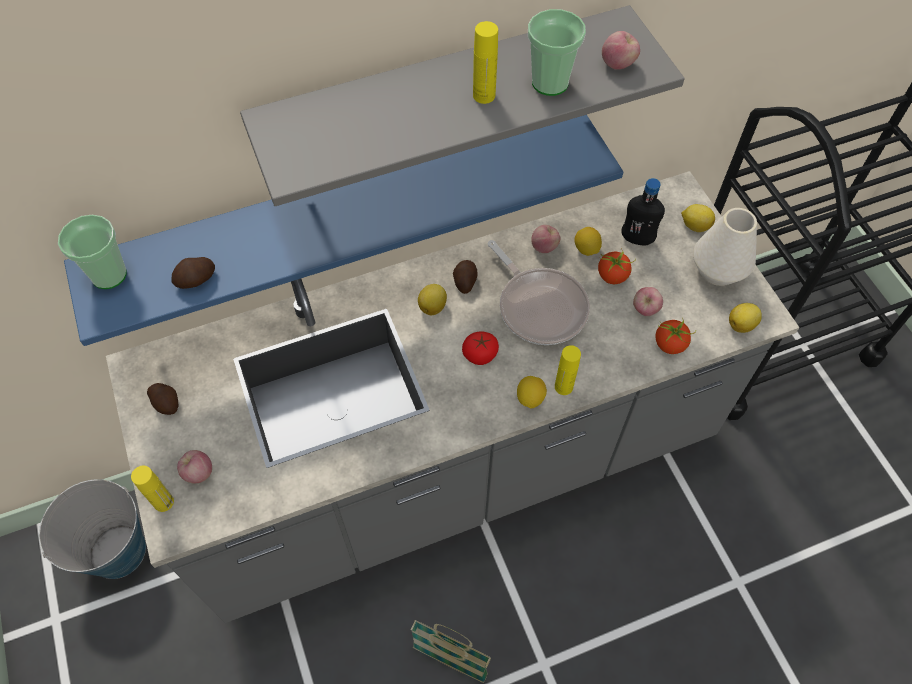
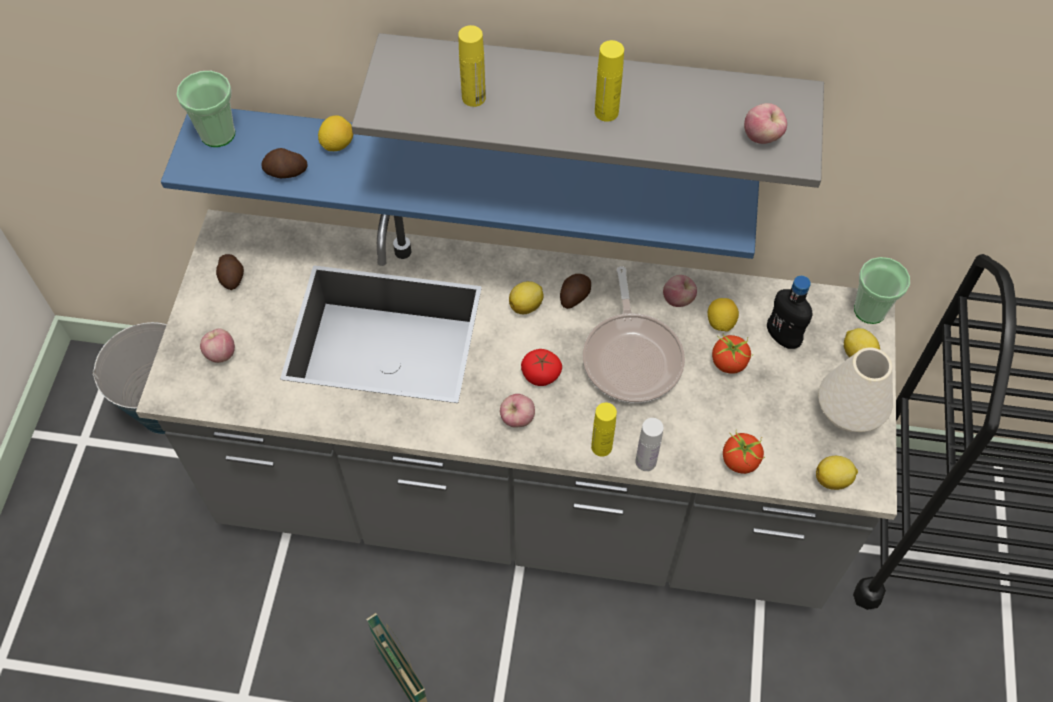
camera: 30 degrees right, 0 degrees up
(163, 502) = (177, 364): yellow bottle -> yellow bottle (473, 97)
(530, 398) = (561, 441): lemon -> lemon (337, 144)
(550, 83) = (679, 127): cup -> cup (870, 310)
(603, 381) = (645, 461): none -> white bottle
(645, 309) = (739, 413): apple -> apple (517, 419)

